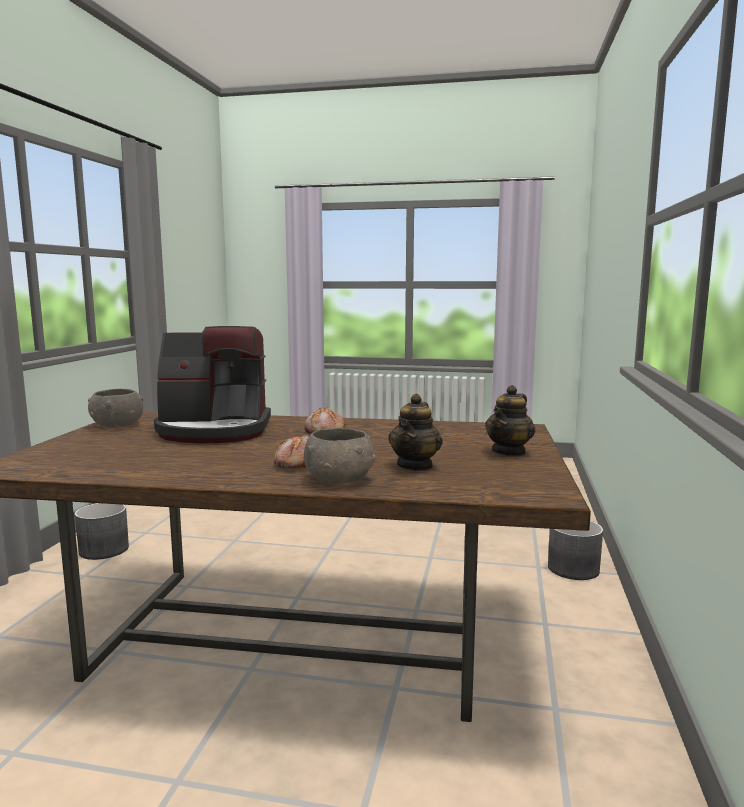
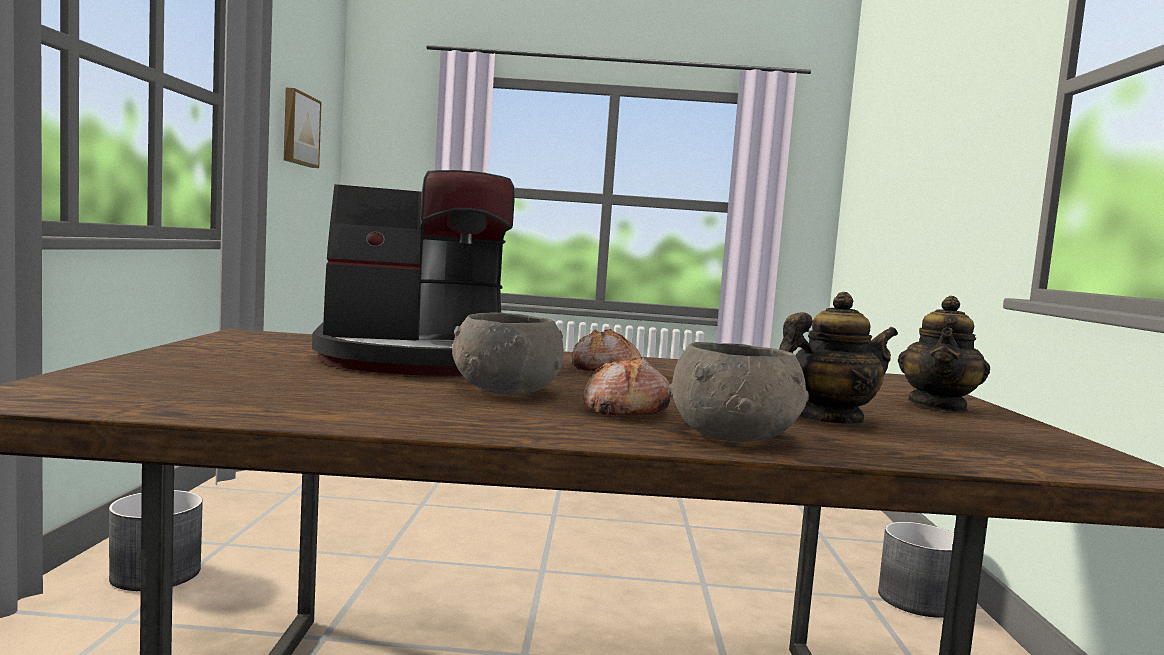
camera: 10 degrees left, 5 degrees down
(117, 425) = (229, 345): grey bowl -> grey bowl (505, 390)
(189, 258) = (299, 129): none -> picture
(415, 466) = (829, 419): teapot -> teapot turned 120 degrees counterclockwise

